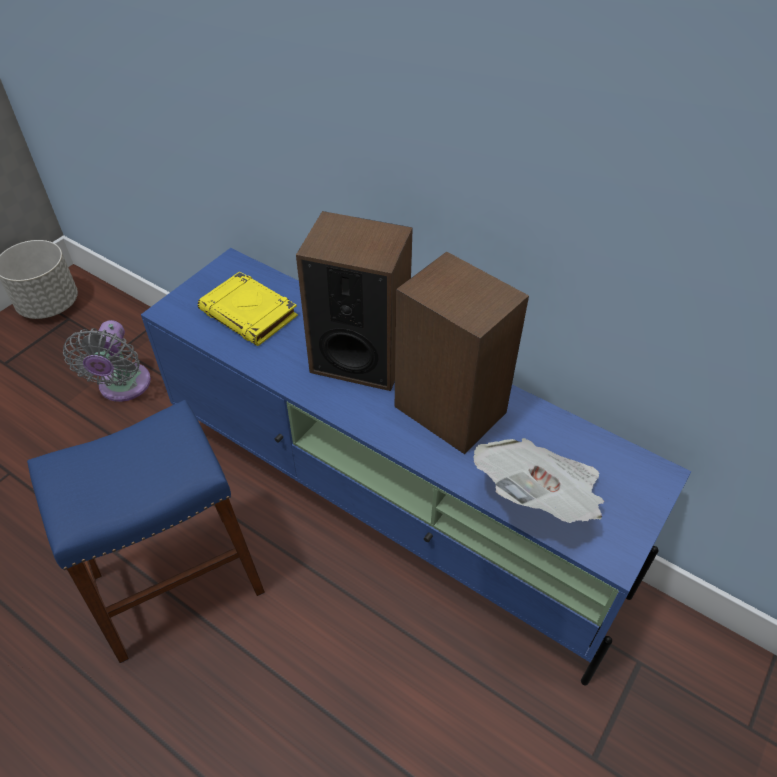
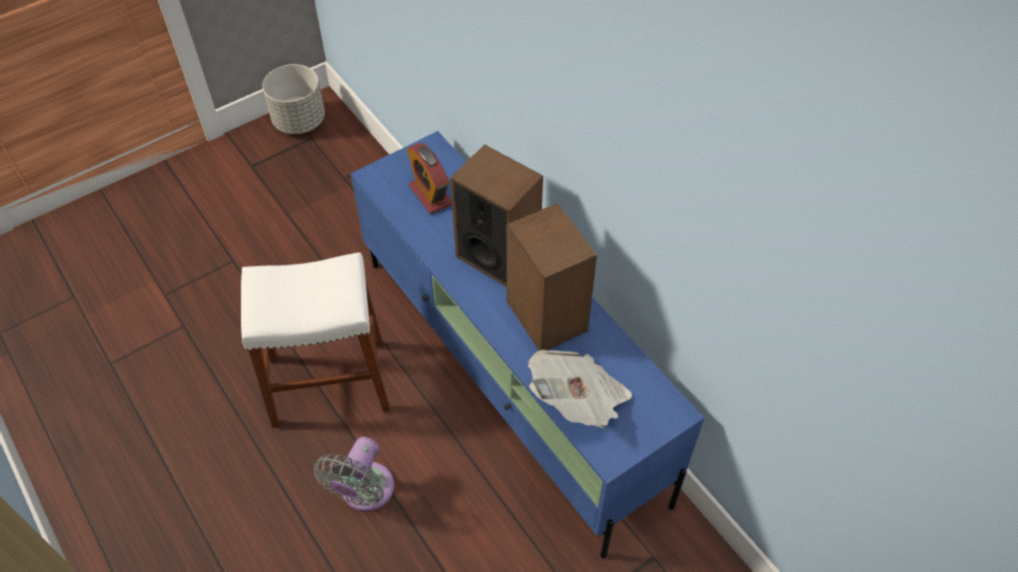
camera: 20 degrees right, 5 degrees up
(123, 387) = (336, 213): grey fan -> grey fan (364, 492)
(177, 582) = (329, 383): blue stool -> white stool
(250, 314) = (430, 195): yellow book -> alarm clock

